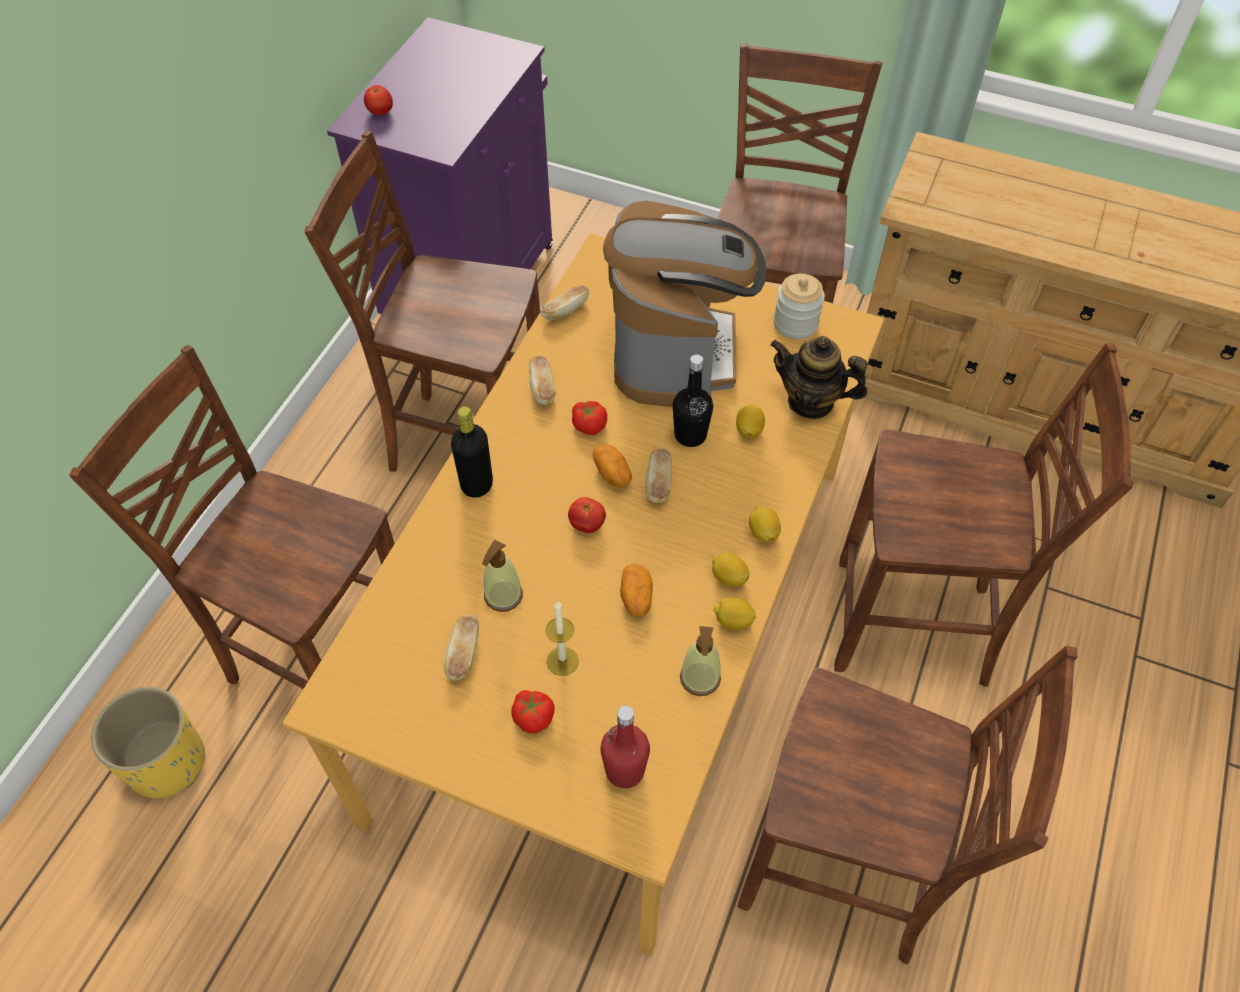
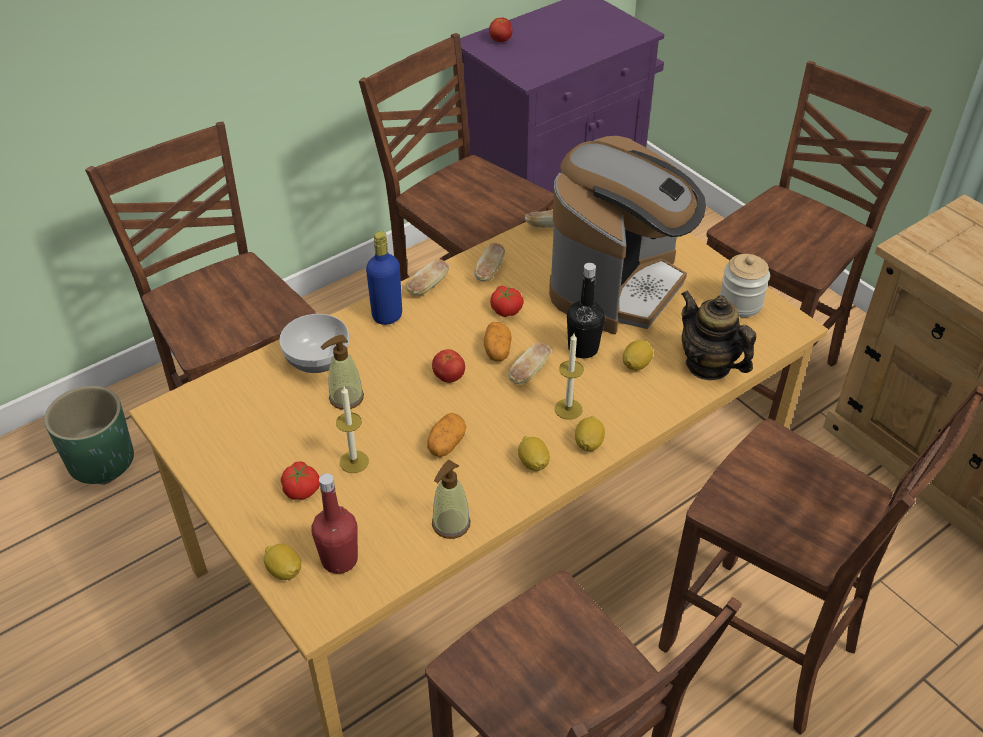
camera: 30 degrees right, 10 degrees down
(166, 763) = (100, 461): yellow planter -> green planter
(443, 567) = (318, 360): none -> bowl
(463, 654) = (286, 423): bread -> bread (428, 286)
(477, 485) = (387, 316): black bottle -> blue bottle
(721, 506) = (568, 409): none -> candle
(733, 621) = (511, 495): lemon -> lemon (284, 571)

